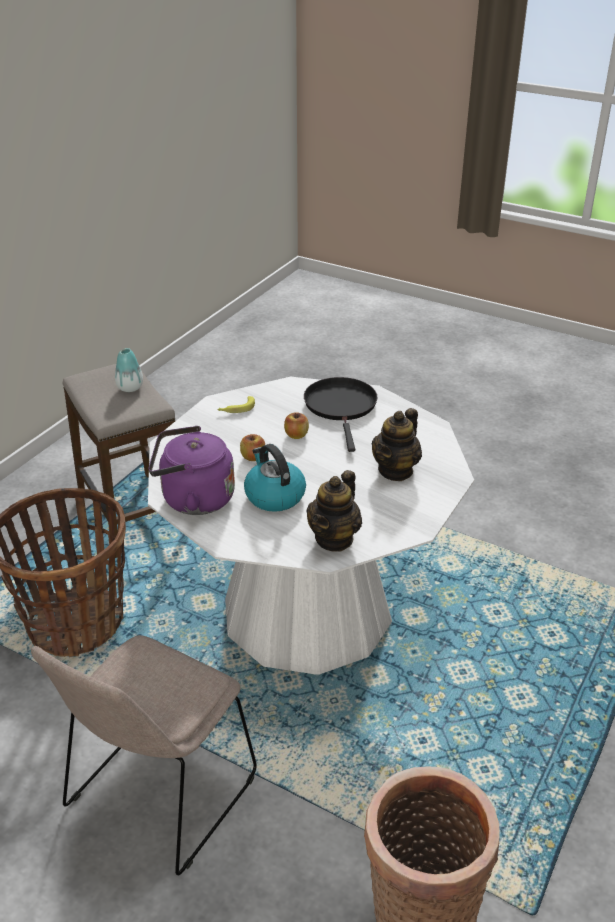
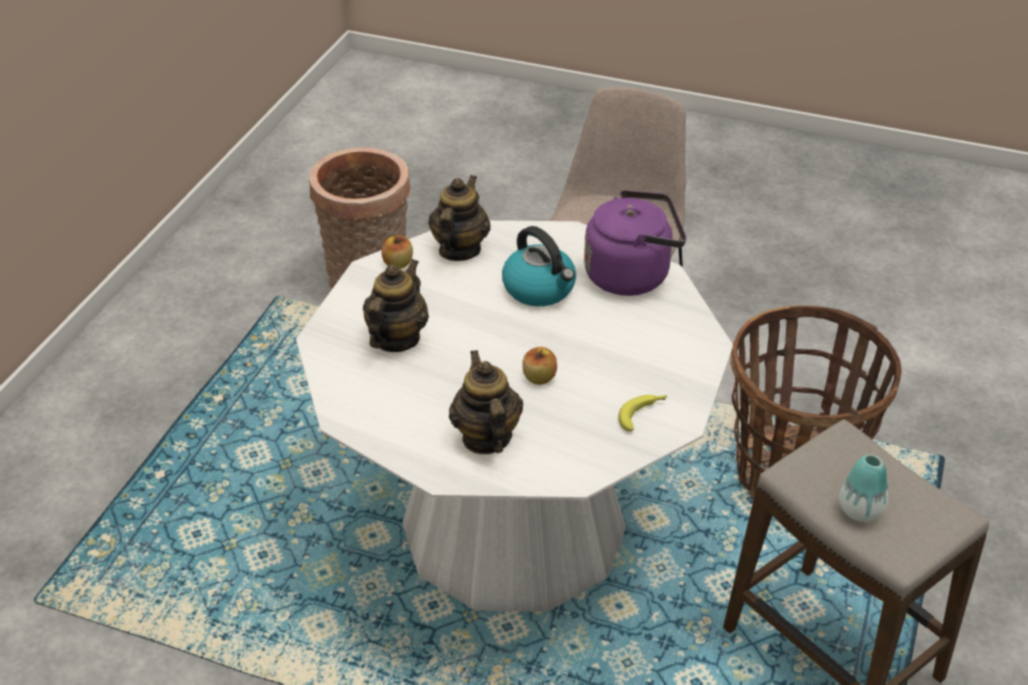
camera: 170 degrees right, 5 degrees up
(253, 457) = (585, 337): apple -> apple (398, 264)
(341, 407) = (486, 438): black frying pan -> teapot

